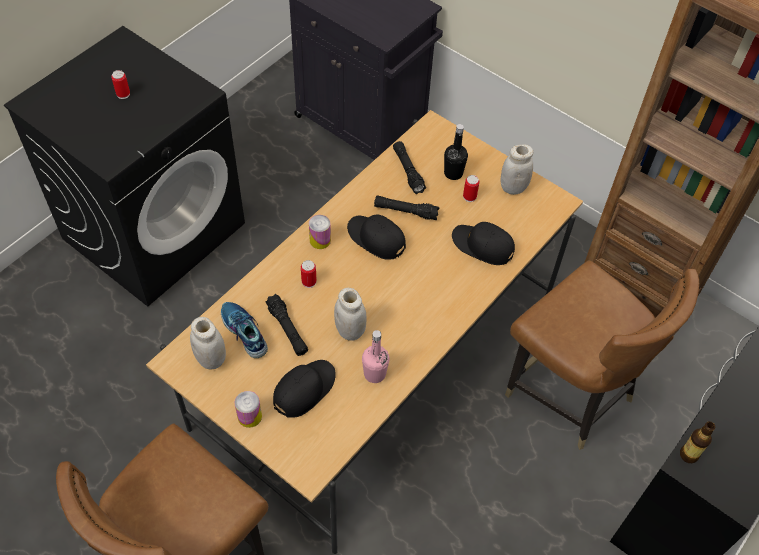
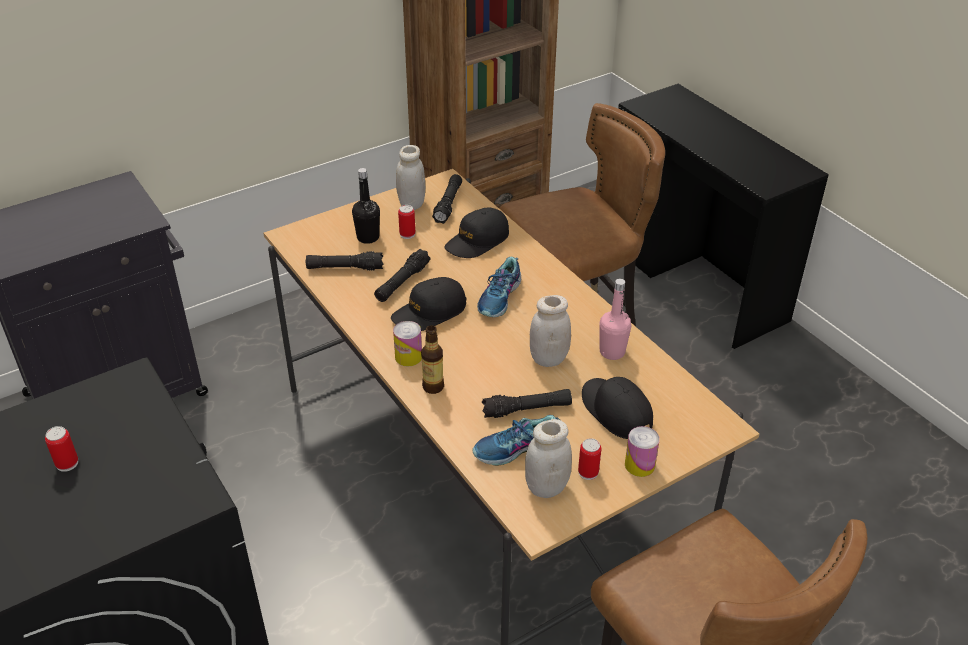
camera: 70 degrees left, 15 degrees down
(309, 282) = (466, 378): can -> can (588, 472)
(413, 280) = (500, 298): none -> shoe
(526, 212) = (448, 204): none -> black flashlight
(688, 455) = (755, 182): bottle -> bottle (433, 387)

